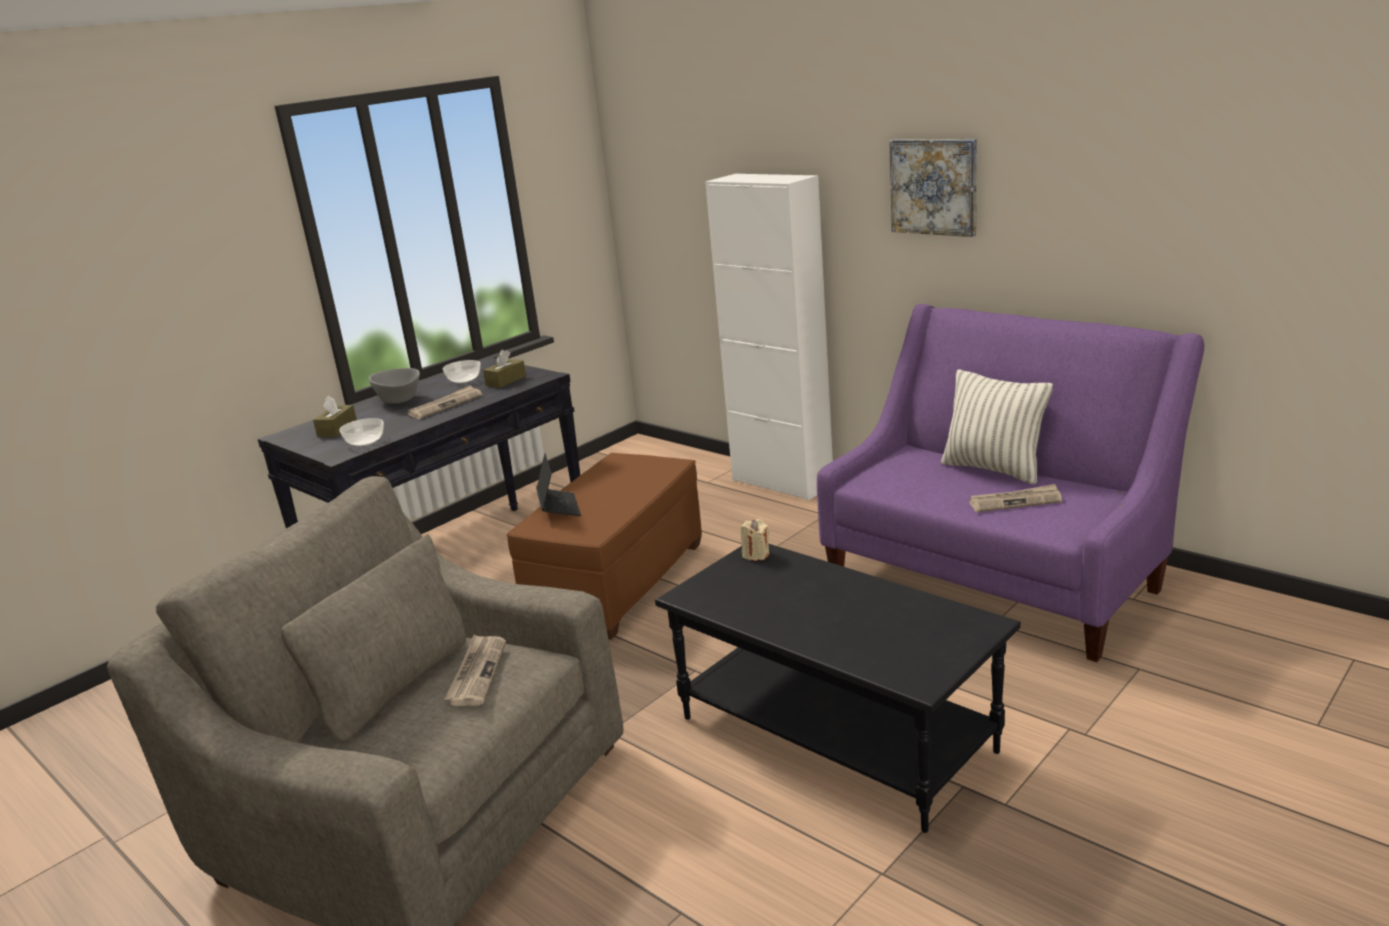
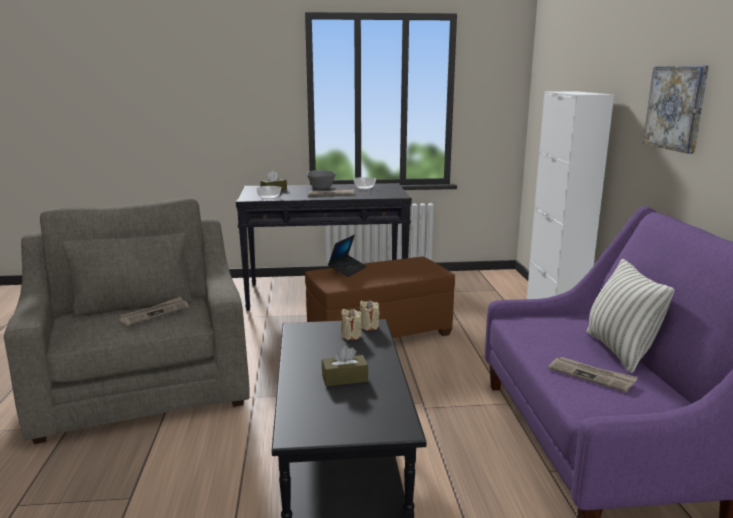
camera: 40 degrees right, 5 degrees down
(506, 381) = (378, 193): brown tissue box -> brown tissue box (344, 378)
(761, 573) = (351, 336): none -> beige candle

